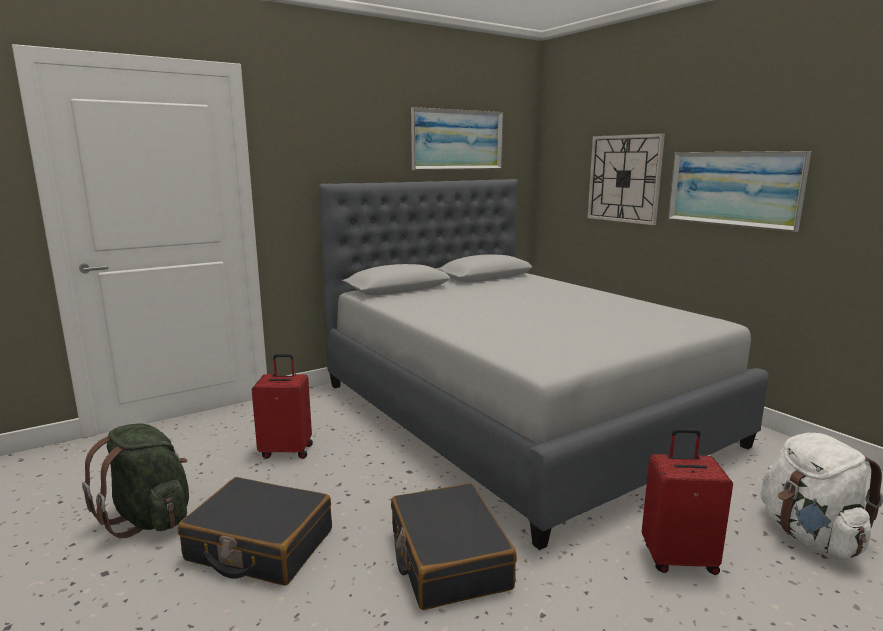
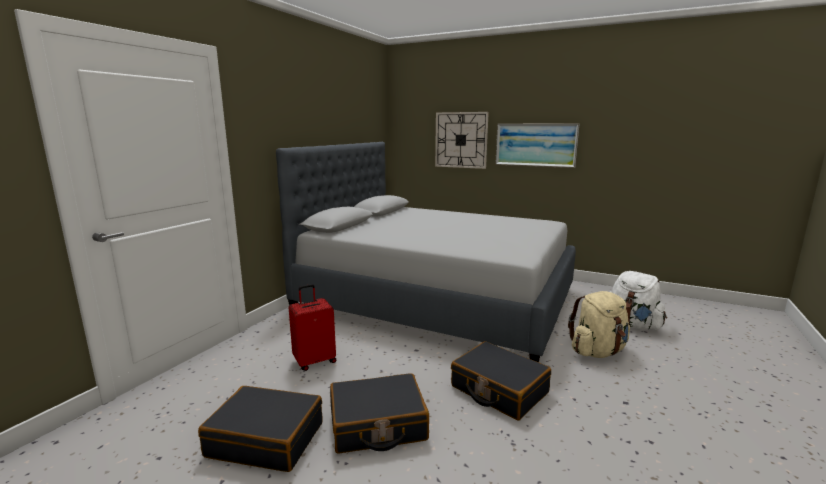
camera: 30 degrees left, 0 degrees up
(150, 518) = (266, 439): green backpack -> black suitcase
(457, 140) = (349, 113): picture -> none
(678, 558) = (597, 351): red suitcase -> beige backpack

